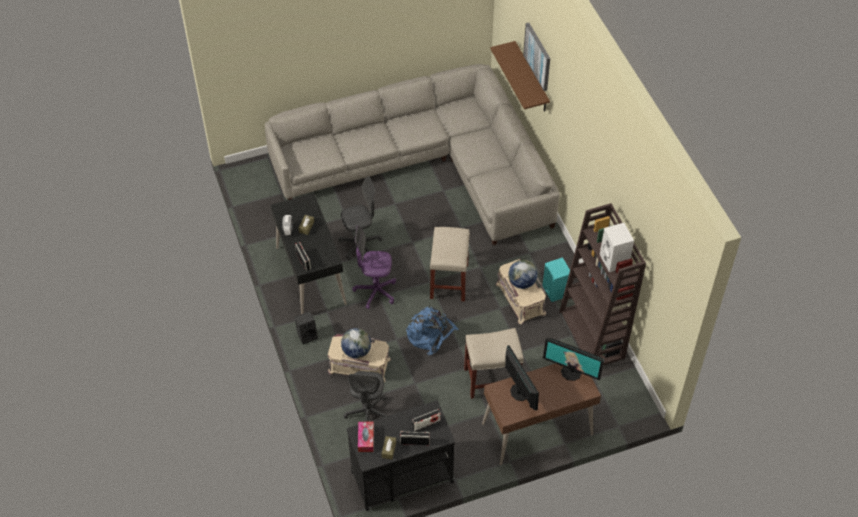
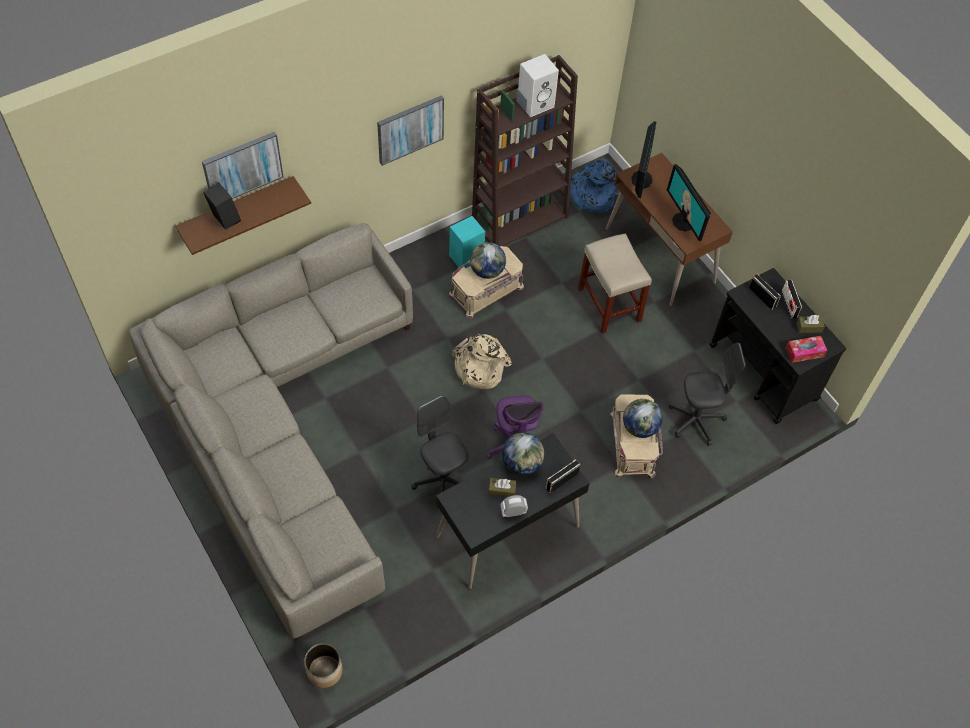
camera: 105 degrees left, 5 degrees up
(248, 169) = (324, 671): none -> planter
(307, 335) = (604, 514): black speaker -> black speaker (224, 219)
(323, 241) = (522, 463): none -> globe
(430, 335) = (565, 375): blue backpack -> blue backpack (592, 196)
(449, 282) = (479, 367): beige stool -> beige backpack
(519, 392) = (683, 221): monitor -> monitor turned 75 degrees counterclockwise
(589, 172) = (410, 129): none -> picture

